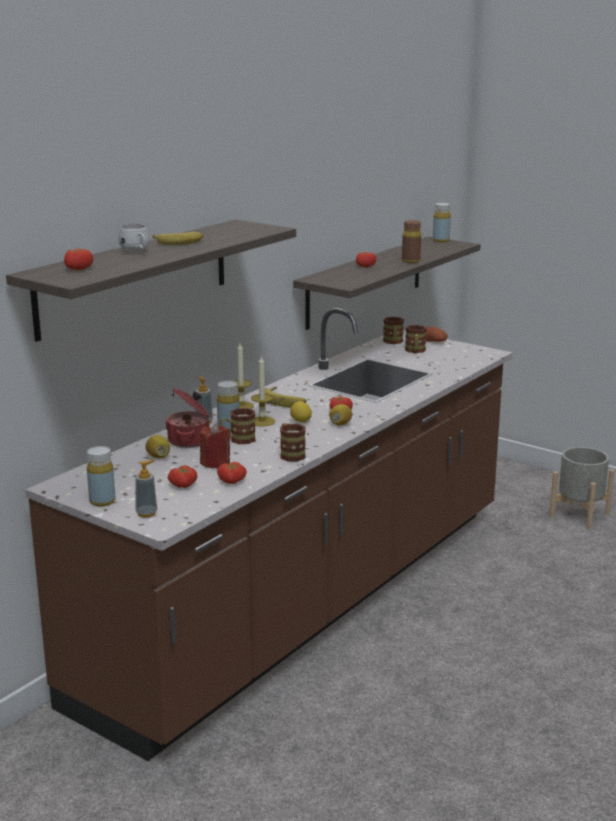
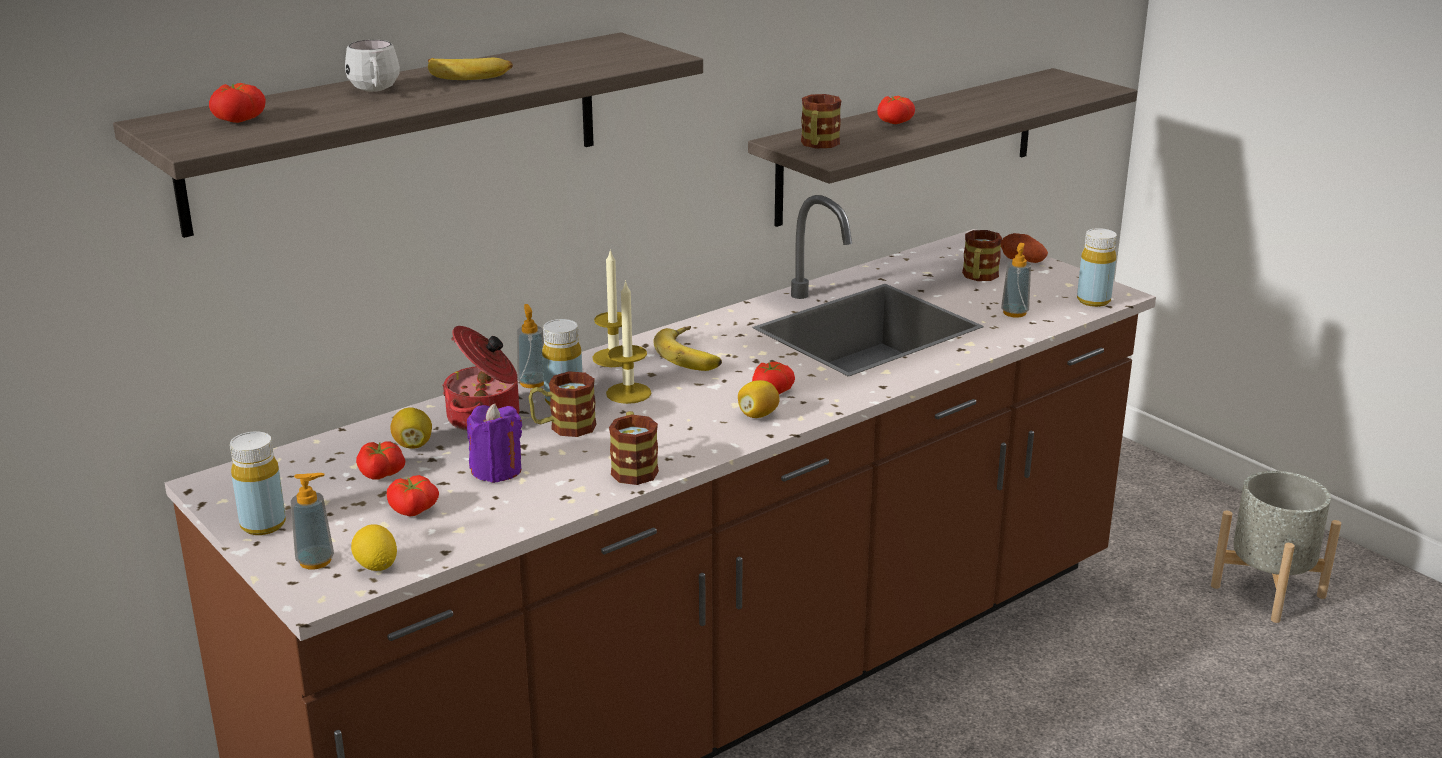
camera: 15 degrees right, 5 degrees up
(215, 463) = (496, 470): red candle -> purple candle
(231, 482) = (497, 514): tomato -> tomato (380, 475)
(300, 421) = (693, 401): lemon -> lemon (376, 566)
(393, 342) = (950, 255): mug -> mug (818, 145)
(411, 261) = (983, 117): brown bottle -> none
(441, 240) = (1069, 78): yellow bottle -> yellow bottle (1093, 301)
(445, 366) = (1014, 313): none -> soap dispenser

